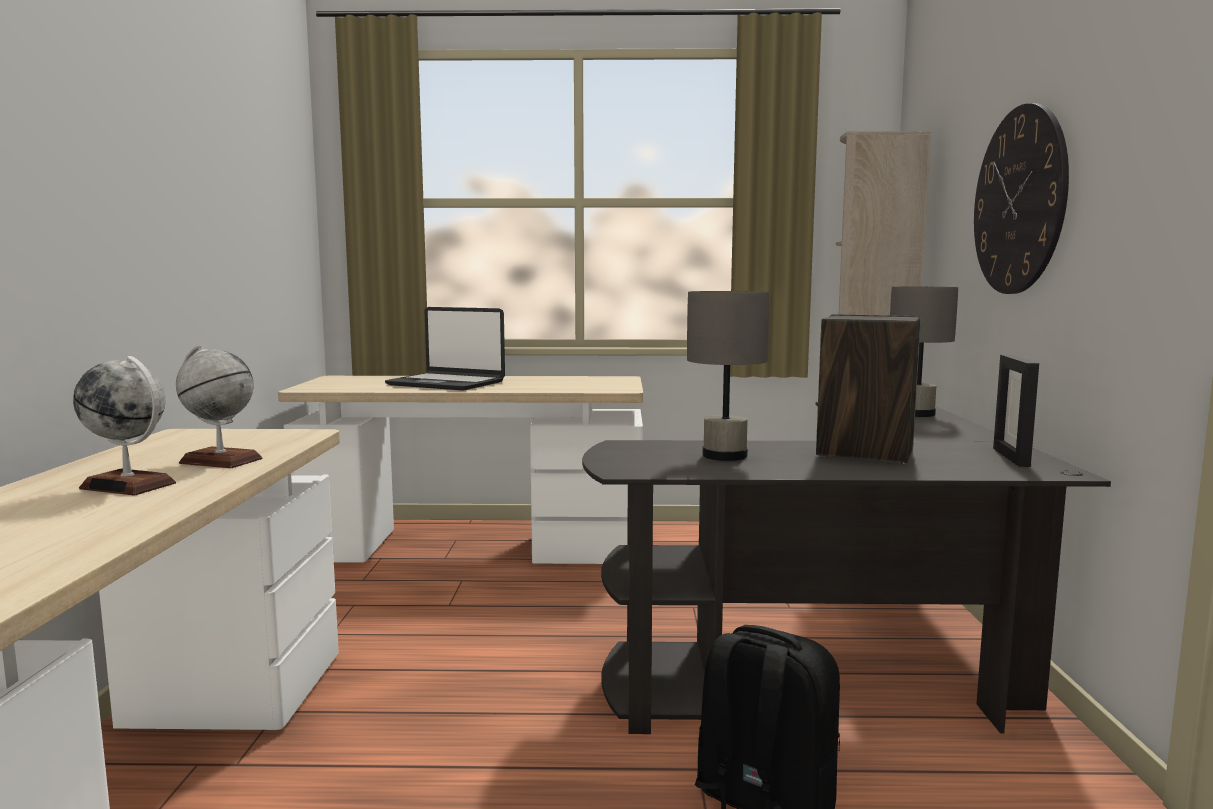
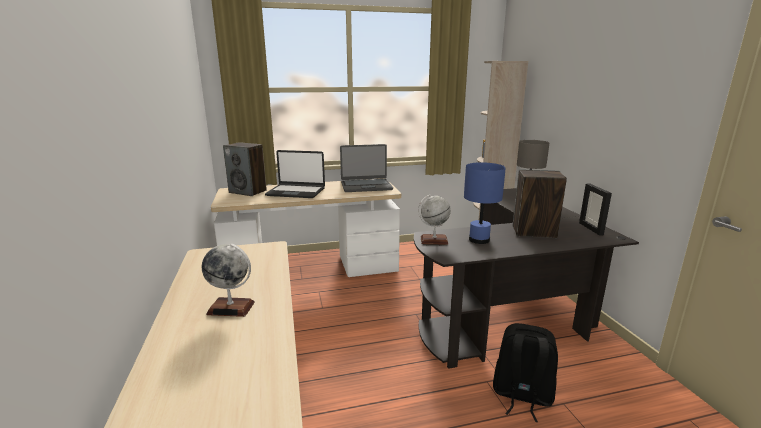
camera: 15 degrees left, 10 degrees up
(220, 461) = (255, 278): globe -> globe (434, 240)
(365, 380) = (248, 191): none -> speaker
(586, 382) = (366, 186): none -> laptop
(725, 455) = (479, 239): grey table lamp -> blue table lamp
(1019, 201) = (585, 108): wall clock -> none

